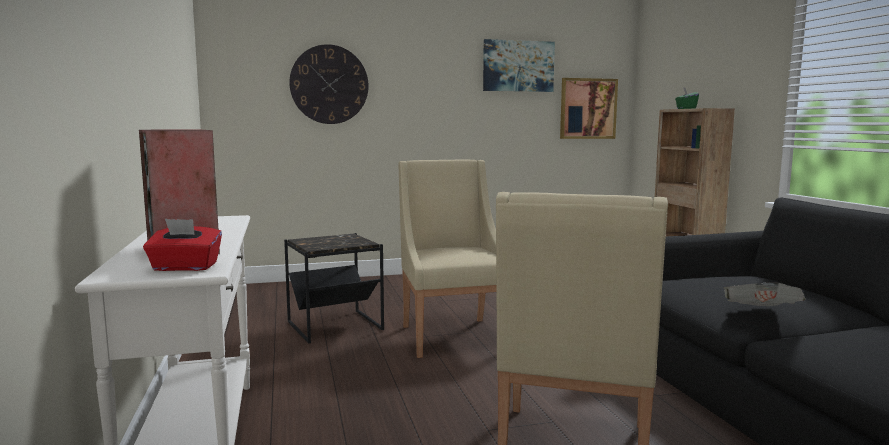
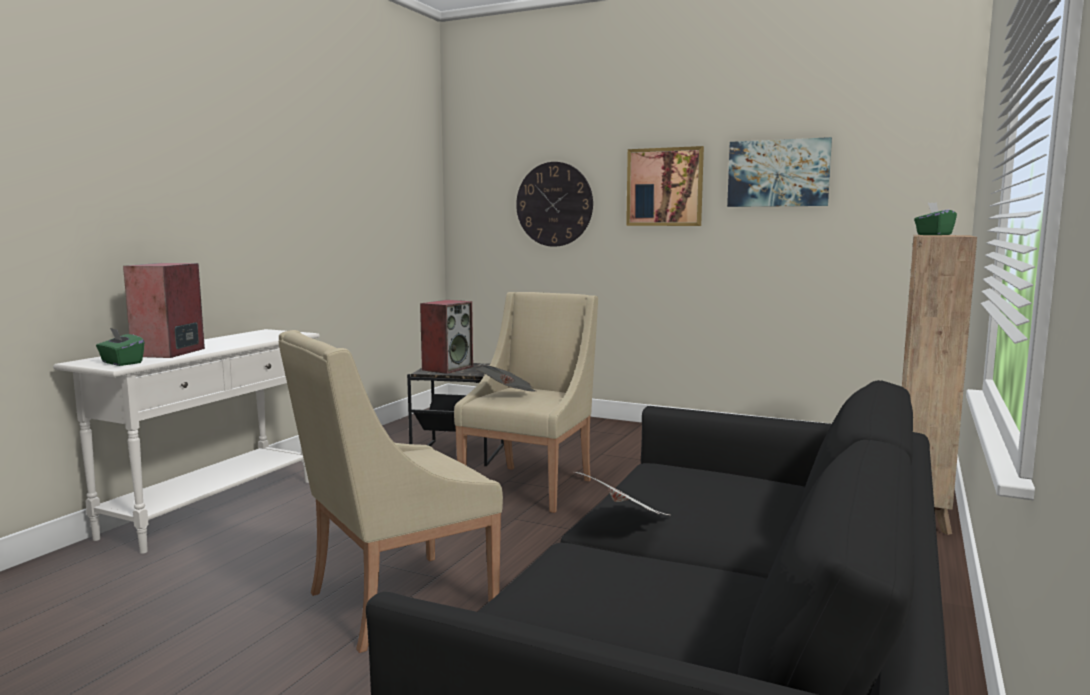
camera: 40 degrees right, 0 degrees up
(185, 267) = (121, 363): red tissue box -> green tissue box
(324, 242) = (447, 368): none -> speaker
(446, 254) = (508, 395): none -> newspaper
(588, 108) = (887, 228): picture -> picture (664, 187)

